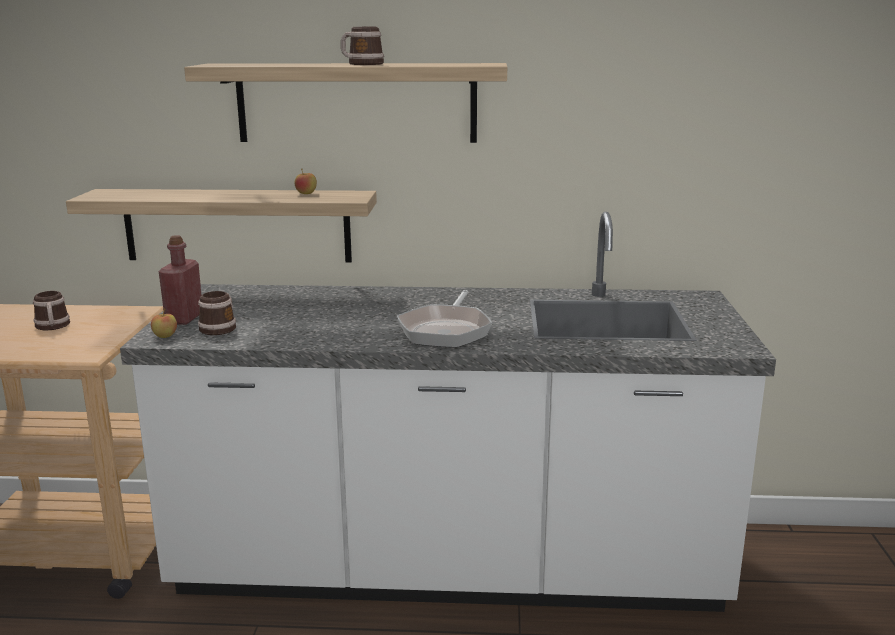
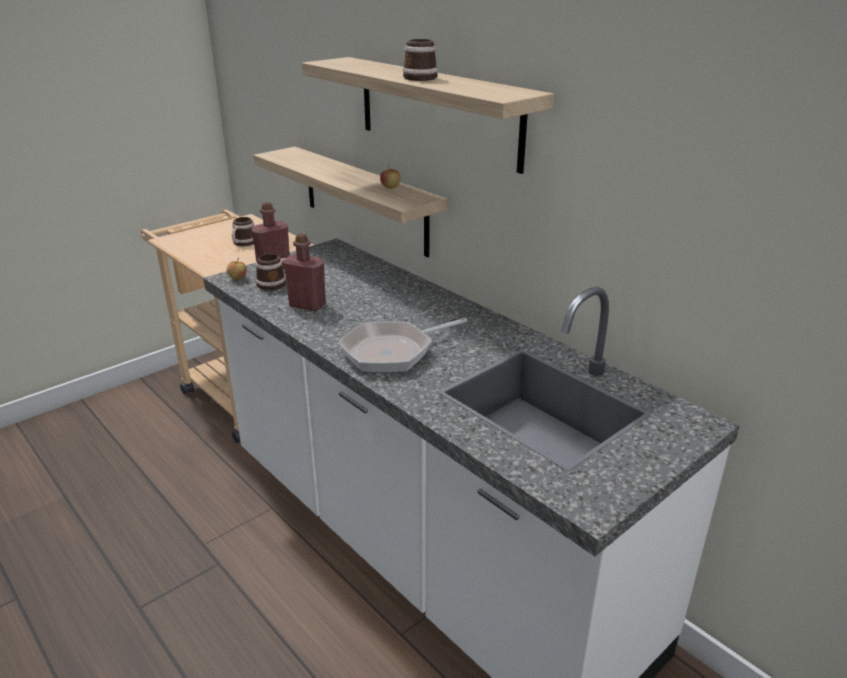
camera: 45 degrees right, 10 degrees up
(295, 330) = (307, 305): none -> red bottle

